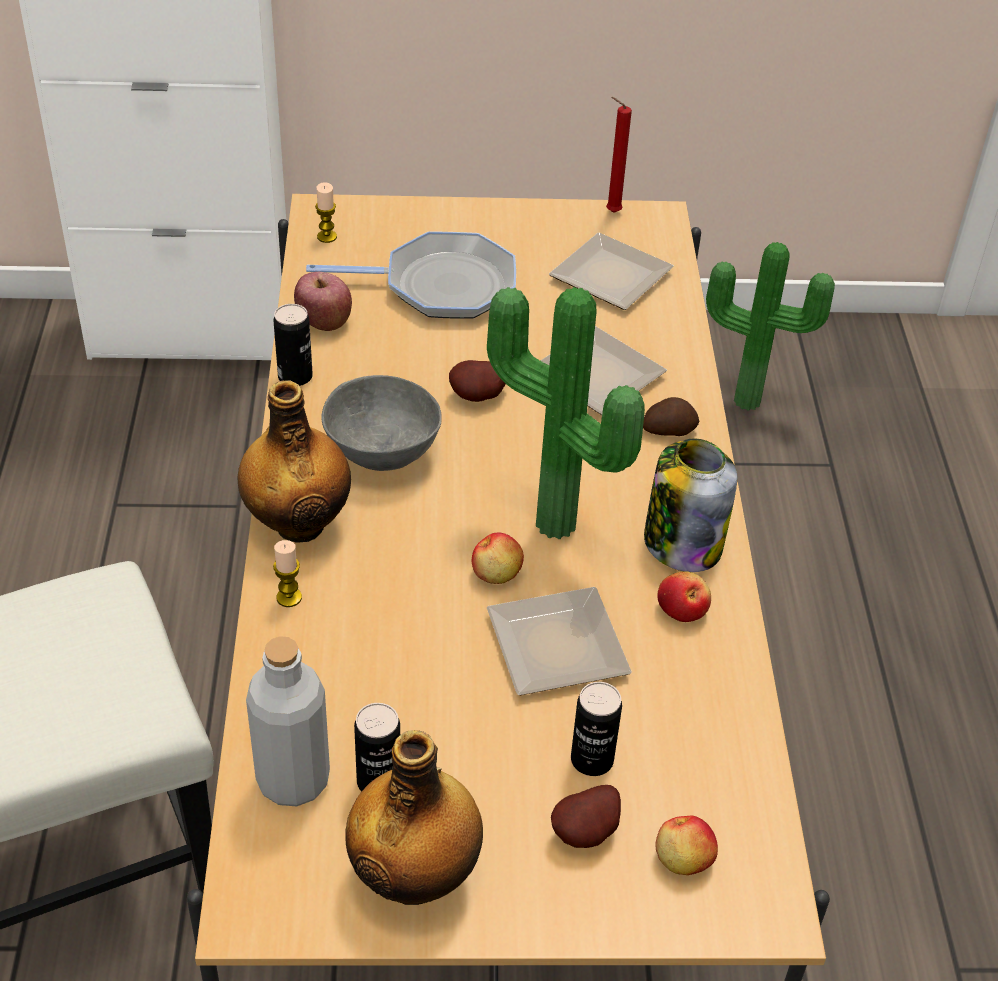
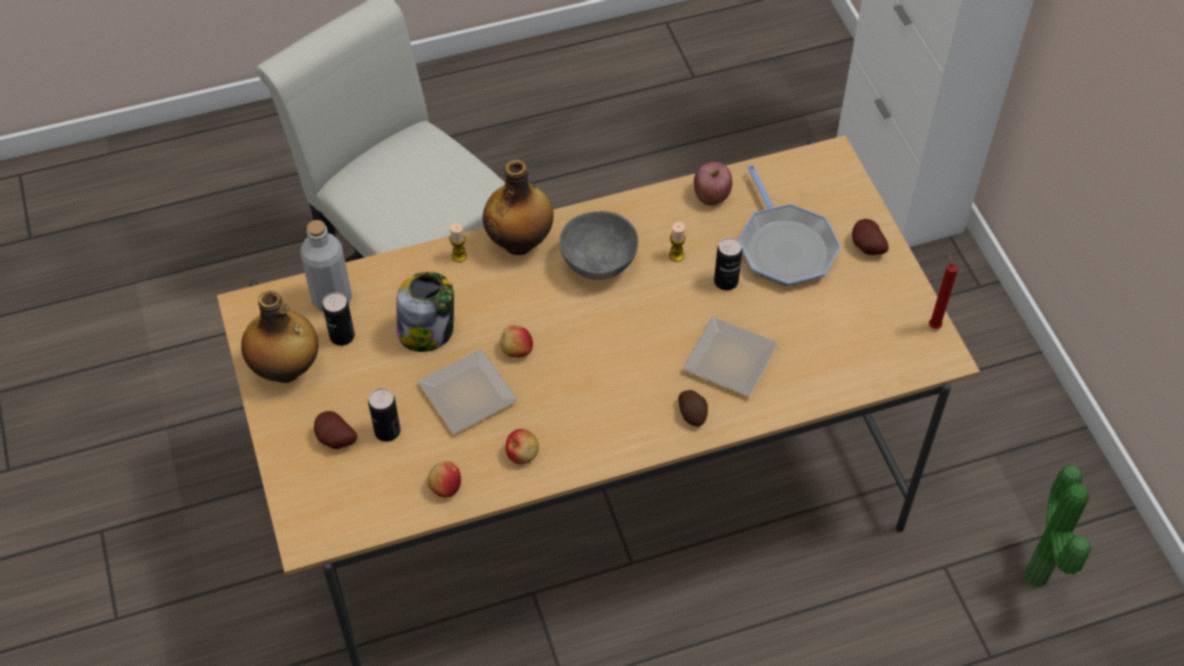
camera: 75 degrees right, 10 degrees up
(295, 376) = (649, 198): can -> can (726, 281)
(327, 237) = (805, 169): candle -> candle (676, 255)
(479, 397) = (675, 299): potato -> potato (866, 248)
(551, 529) = (566, 368): potted plant -> none
(606, 277) = (848, 340): plate -> none
(682, 543) = (582, 442): jar -> jar (427, 331)
(683, 859) = (330, 490): apple -> apple (445, 486)

